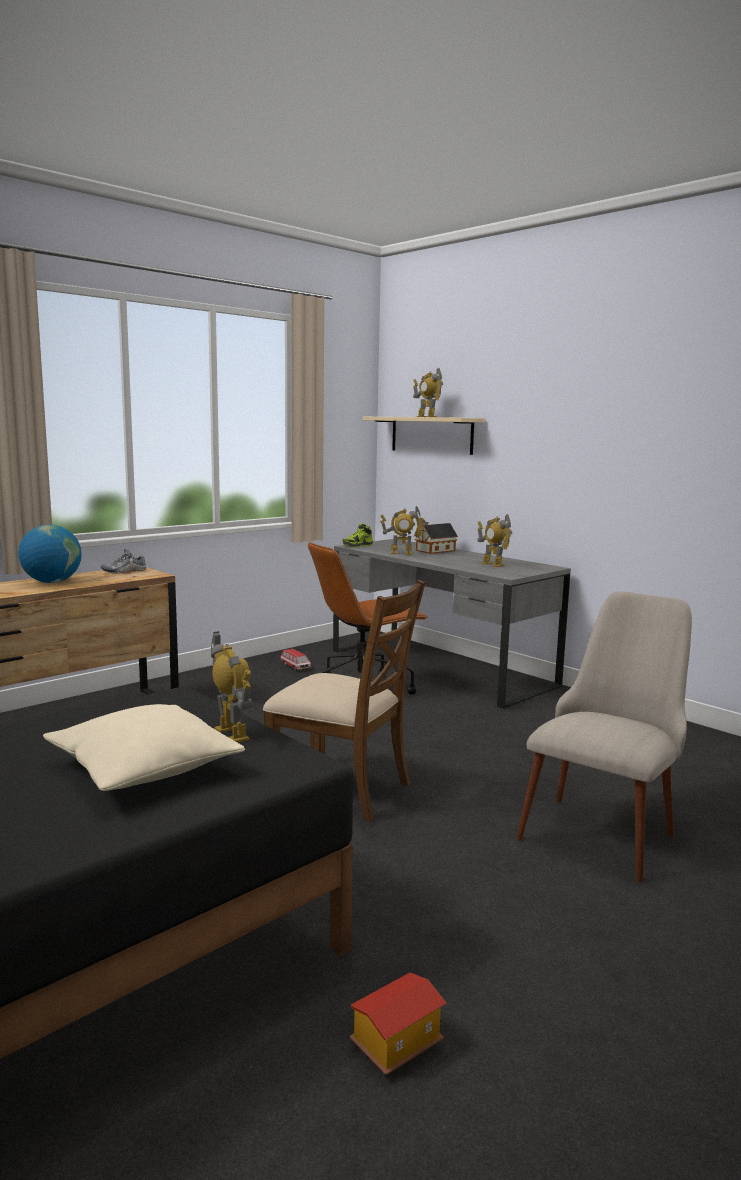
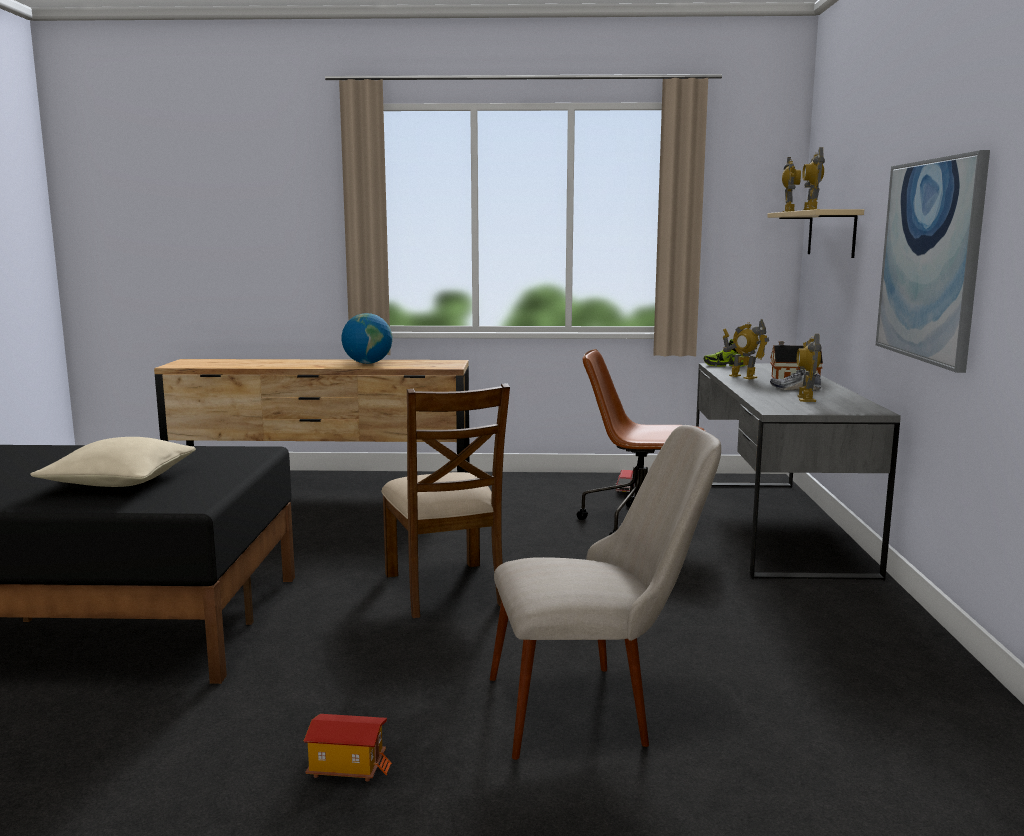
camera: 45 degrees right, 0 degrees up
(124, 571) = (439, 362): shoe -> shoe (795, 389)
(232, 734) = (212, 478): toy robot -> toy robot (788, 212)
(396, 1044) = (127, 742): toy house -> toy house (348, 767)
(587, 458) = (929, 260): none -> picture

